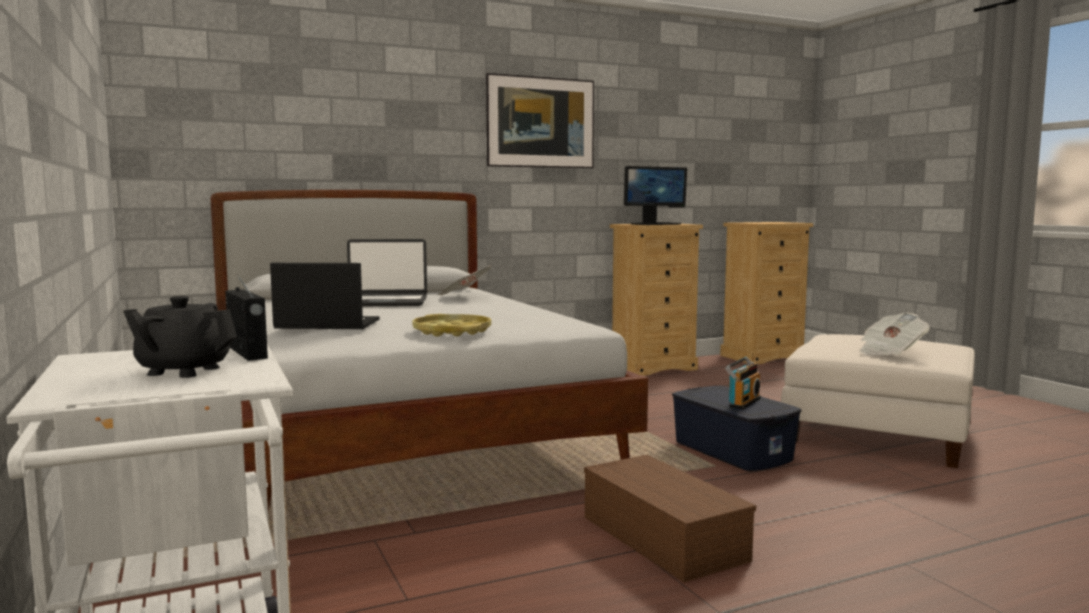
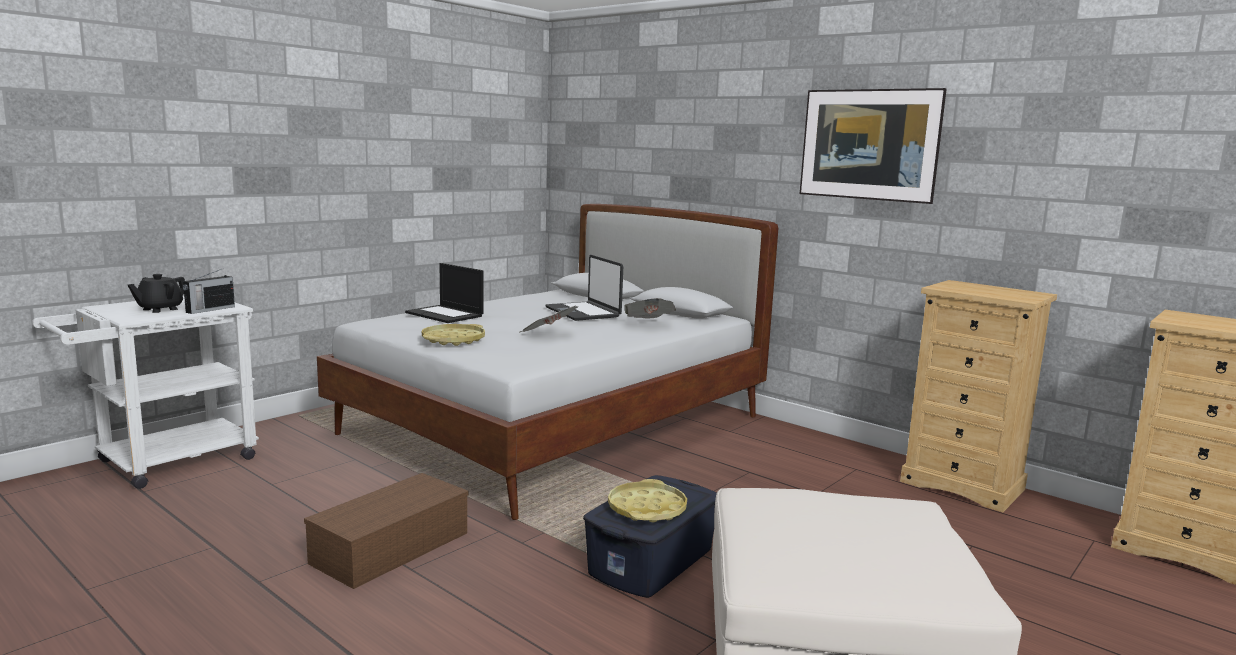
camera: 65 degrees right, 5 degrees up
(183, 371) = (160, 309): black teapot -> black teapot turned 135 degrees counterclockwise
(326, 324) = (445, 314): laptop -> laptop turned 150 degrees clockwise
(655, 224) = (980, 290): monitor -> none
(742, 402) = (647, 509): radio -> yellow tray
(889, 352) = (791, 536): newspaper -> newspaper (548, 335)

